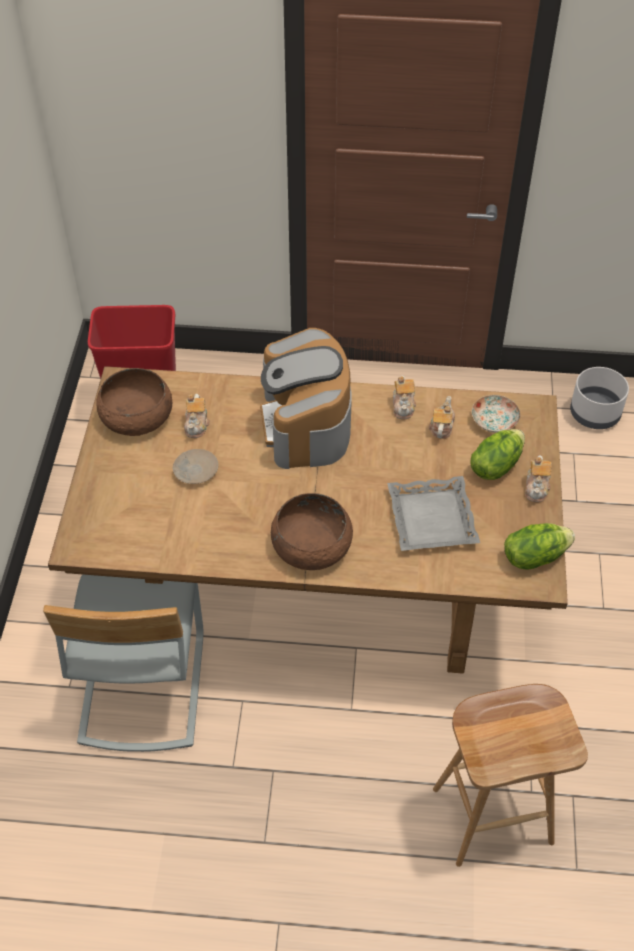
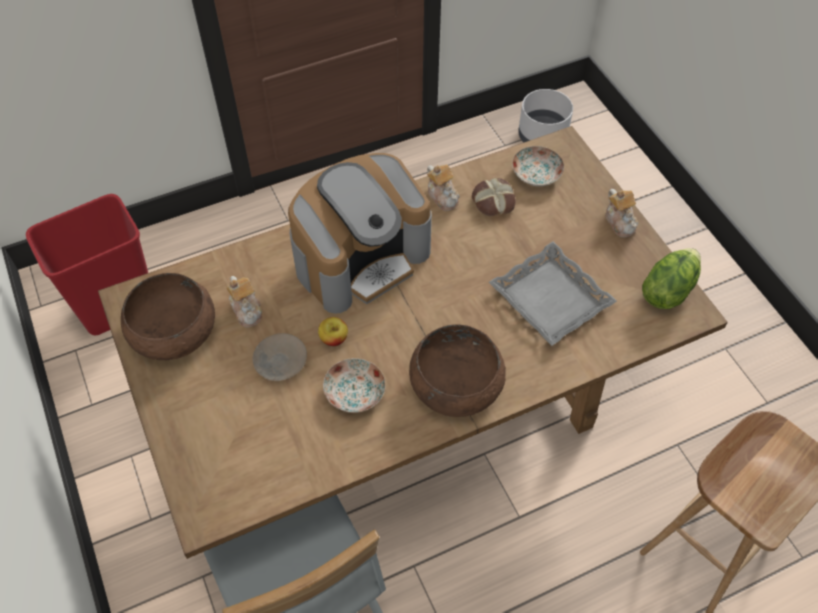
camera: 30 degrees left, 5 degrees up
(232, 516) = (354, 392): none -> plate
(244, 473) = (334, 339): none -> apple
(306, 424) = (361, 257): coffee machine -> coffee machine turned 90 degrees counterclockwise
(441, 427) = (493, 201): teapot -> bread
(495, 465) = (568, 217): lettuce -> none

